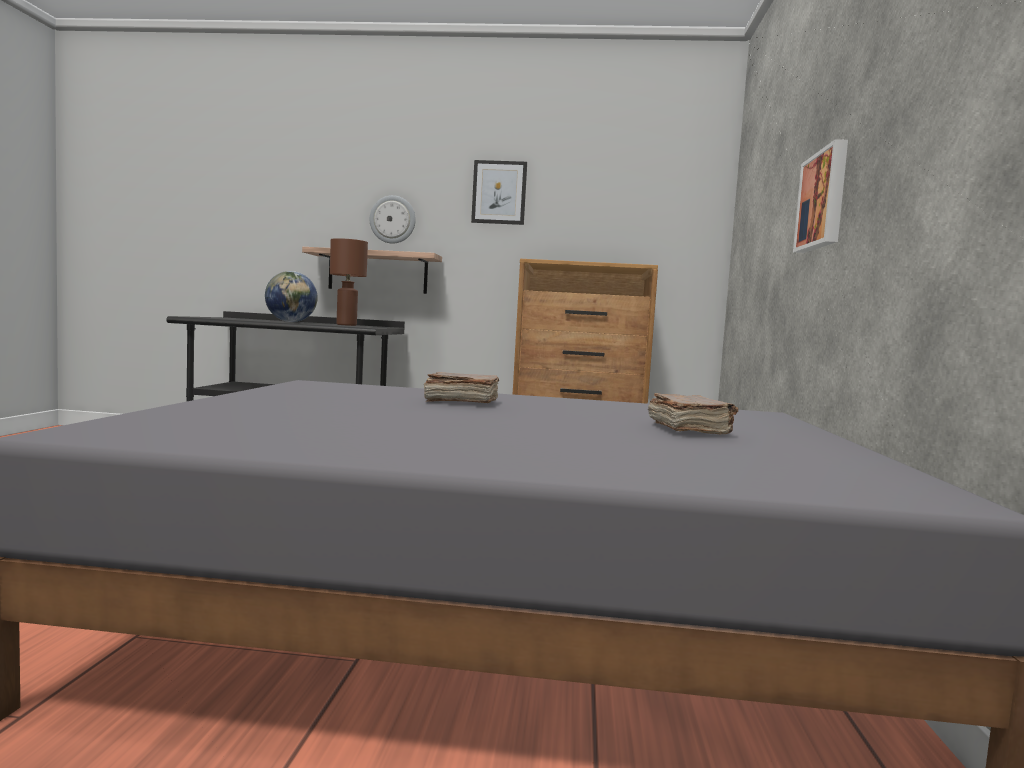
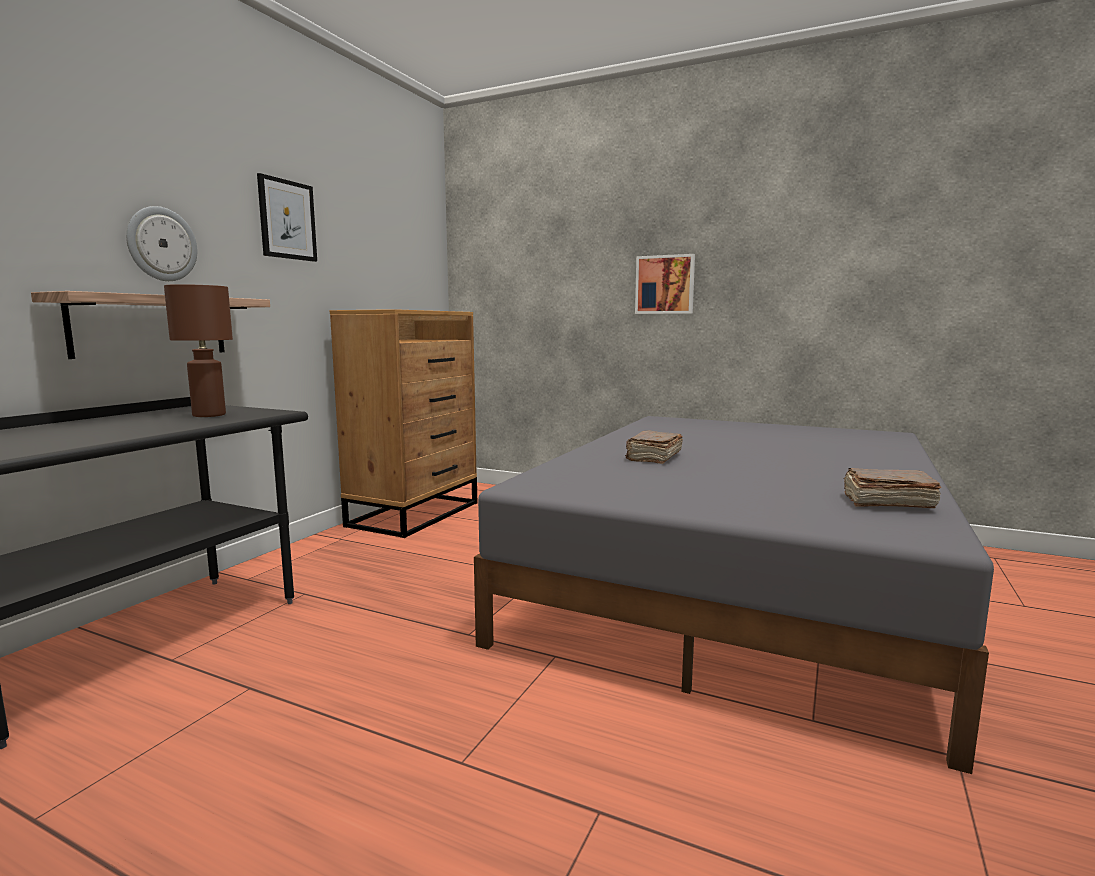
camera: 70 degrees left, 5 degrees up
(291, 322) = (121, 428): globe -> none
(688, 430) = (748, 435): brown book -> brown book (886, 503)

